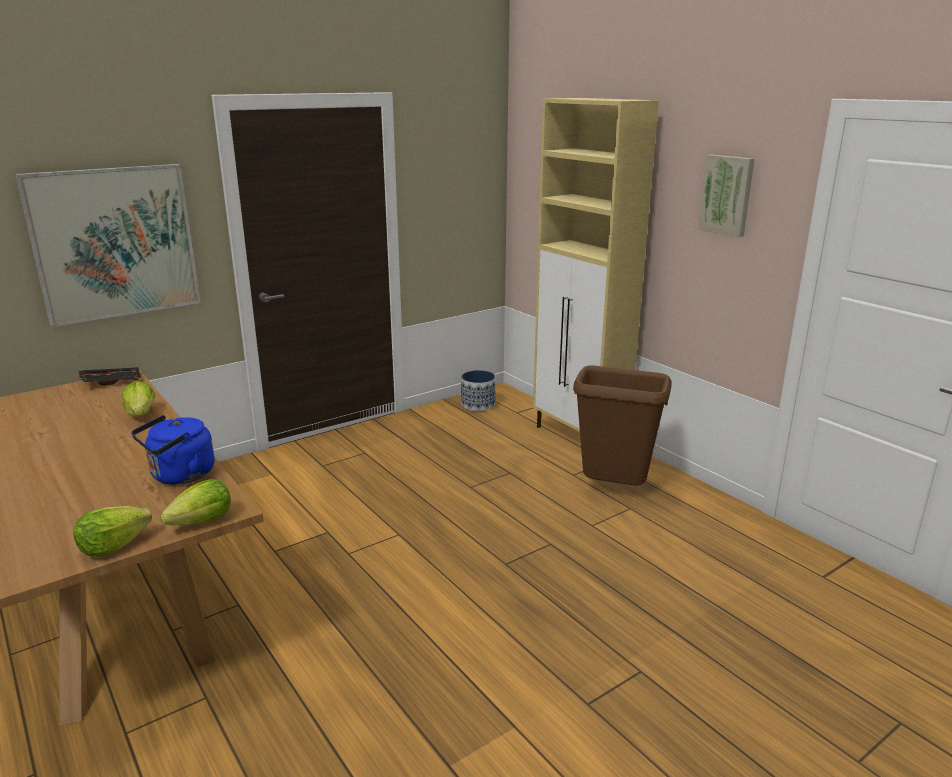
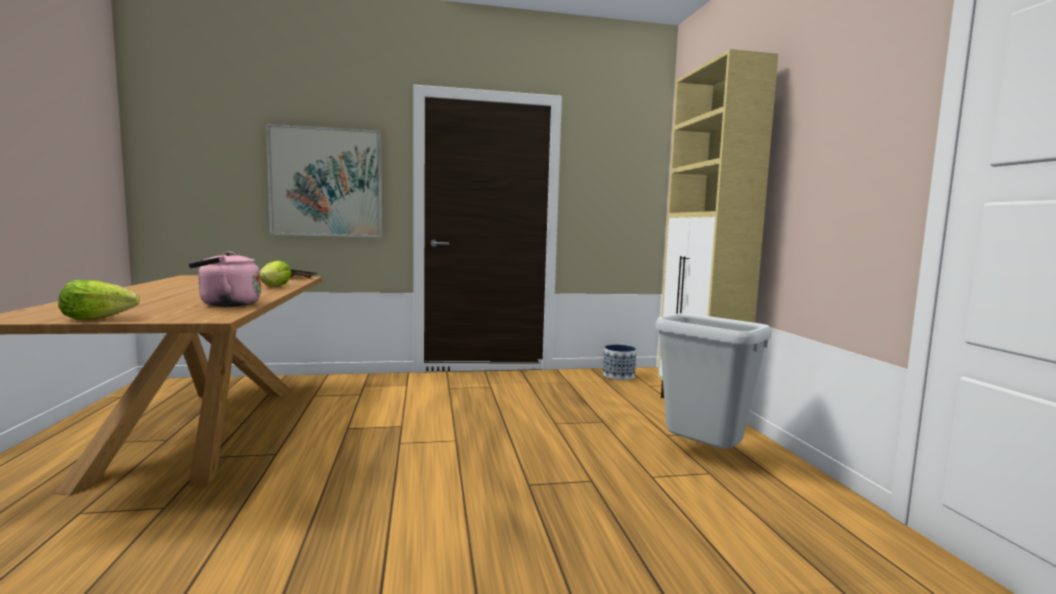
camera: 25 degrees right, 15 degrees down
(179, 476) = (226, 304): blue kettle -> pink kettle
(203, 521) = (181, 319): lettuce -> none
(614, 490) = (703, 455): brown trash can -> grey trash can
(727, 195) = (844, 124): picture -> none

